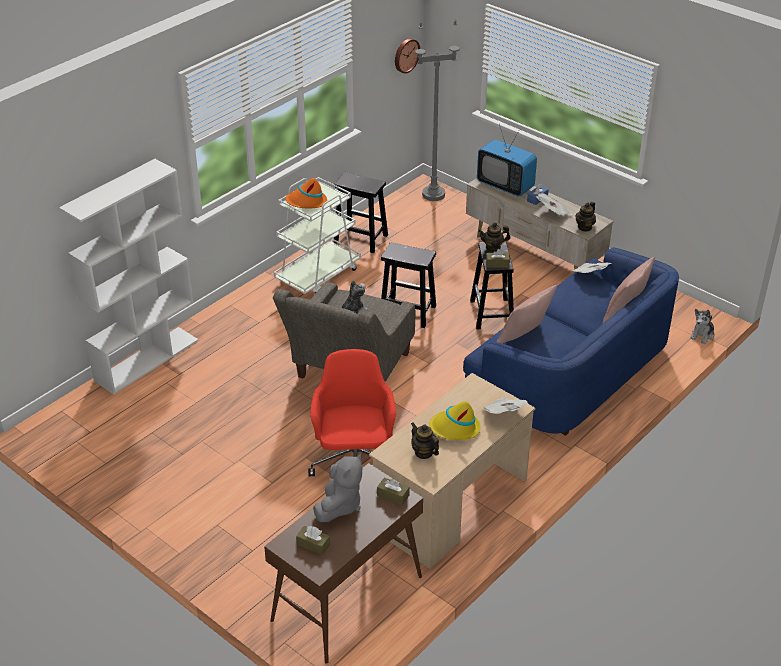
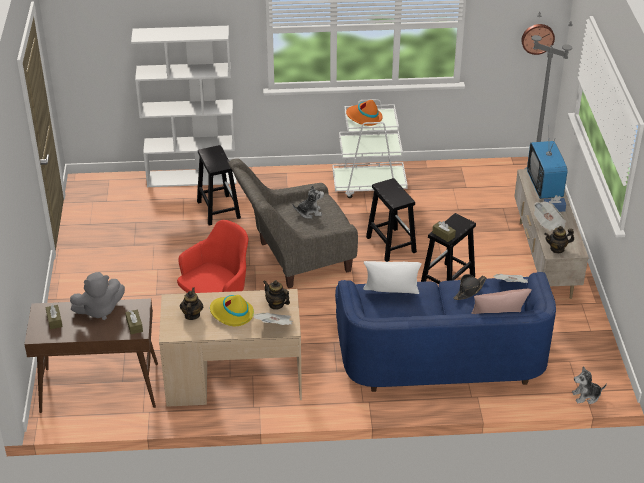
camera: 45 degrees right, 0 degrees up
(360, 239) = (433, 177): black stool -> black stool (218, 209)
(493, 247) = (459, 222): teapot -> teapot (276, 304)
(524, 338) = (391, 297): pink pillow -> white pillow
(570, 297) = (469, 290): none -> black hat

